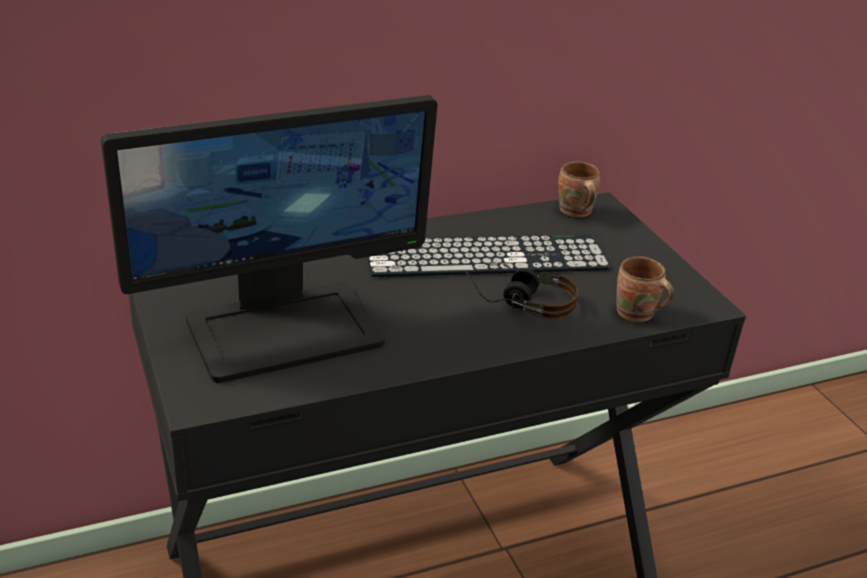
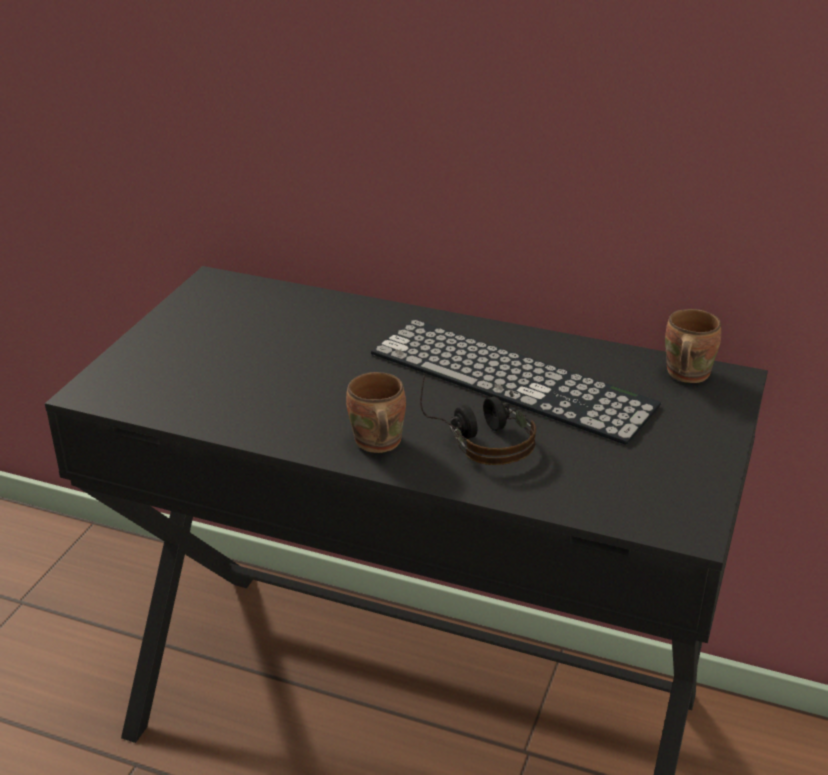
camera: 45 degrees right, 0 degrees up
(284, 328) = (234, 365): monitor -> none
(636, 315) = (582, 500): brown mug -> brown mug (375, 443)

